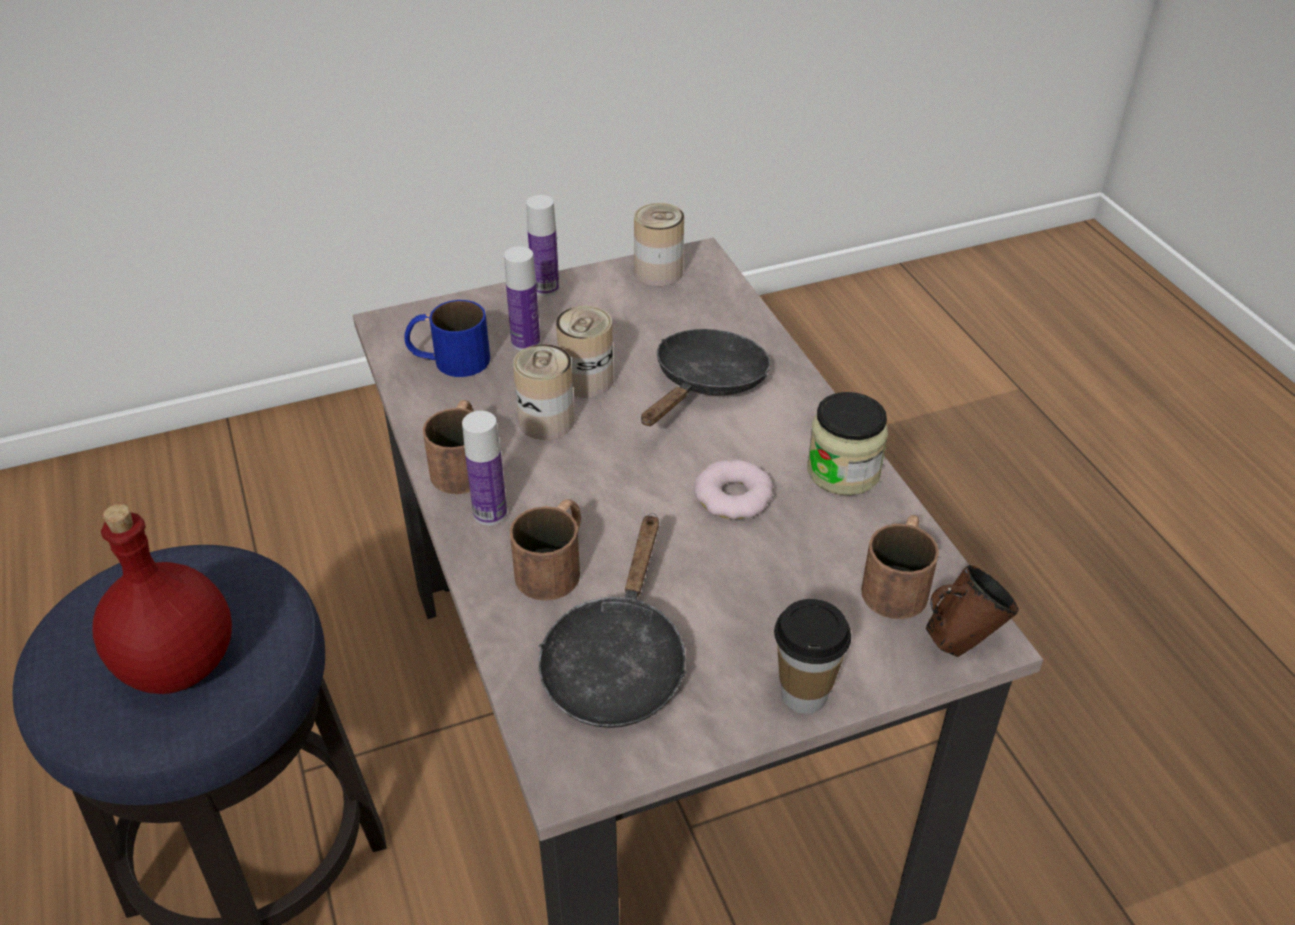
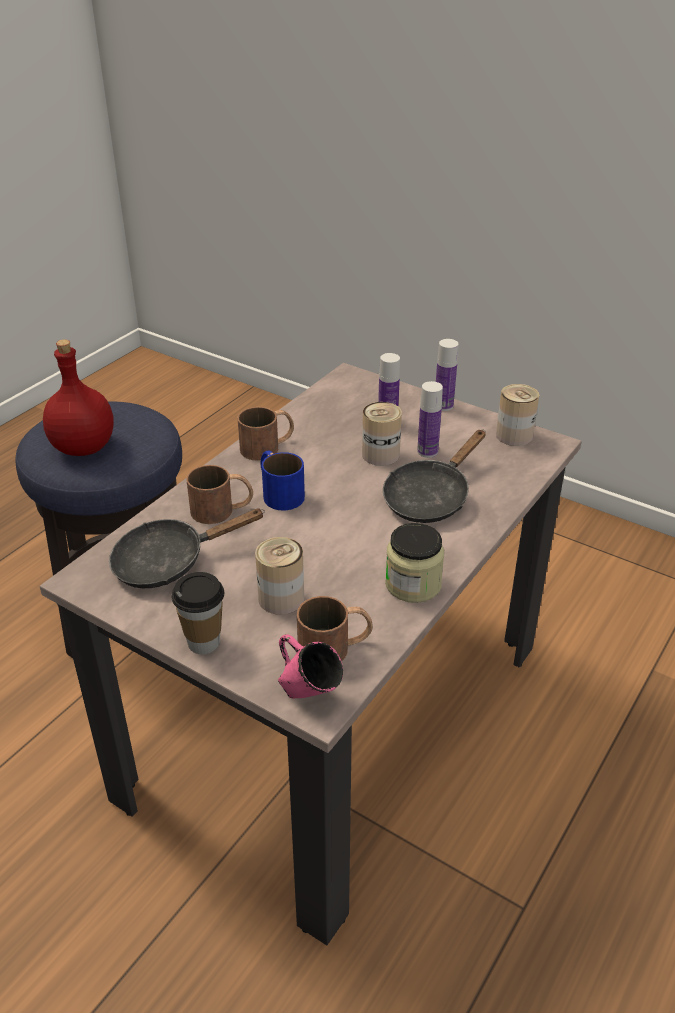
camera: 55 degrees right, 5 degrees down
(448, 359) = (342, 405): blue mug -> blue mug (278, 492)
(490, 513) = (239, 472): bottle -> bottle (427, 451)
(546, 421) = (330, 457): can -> can (281, 598)
(706, 384) = (430, 497): black frying pan -> black frying pan turned 135 degrees clockwise
(733, 496) = (341, 549): donut -> none
(961, 640) = (308, 695): brown mug -> pink mug

